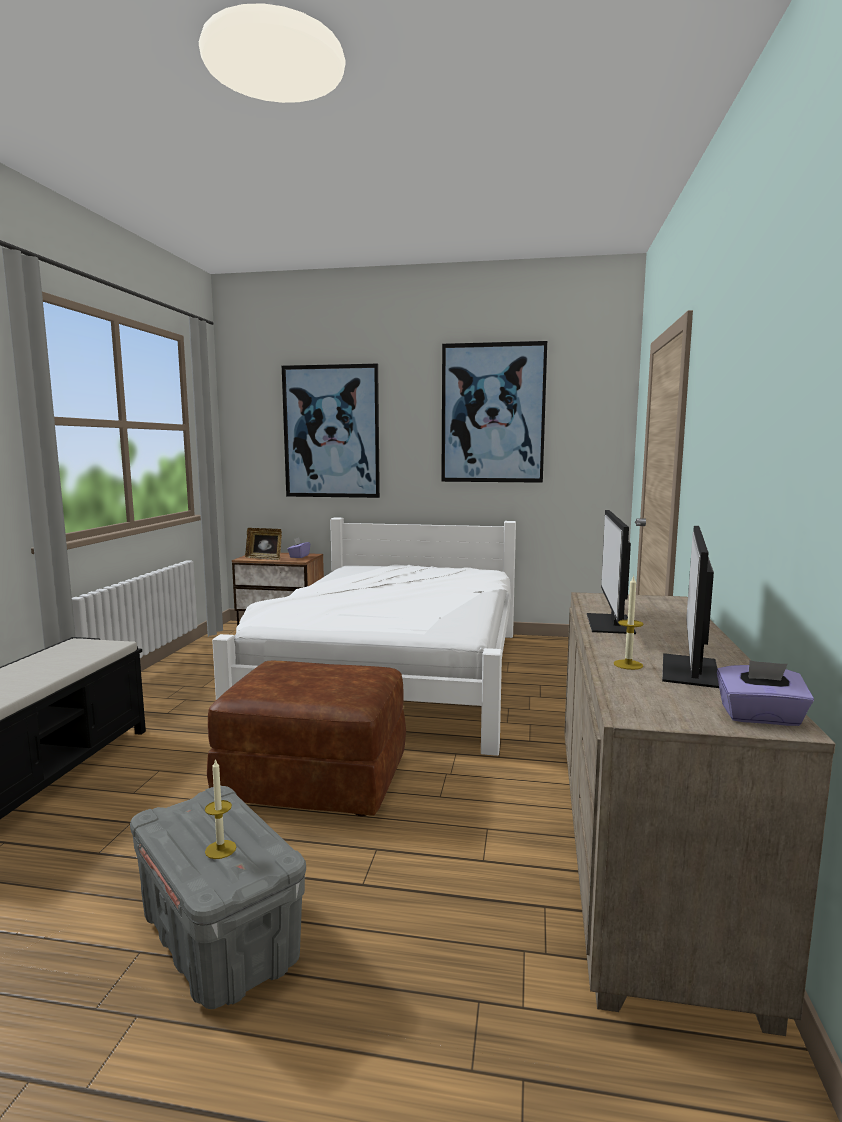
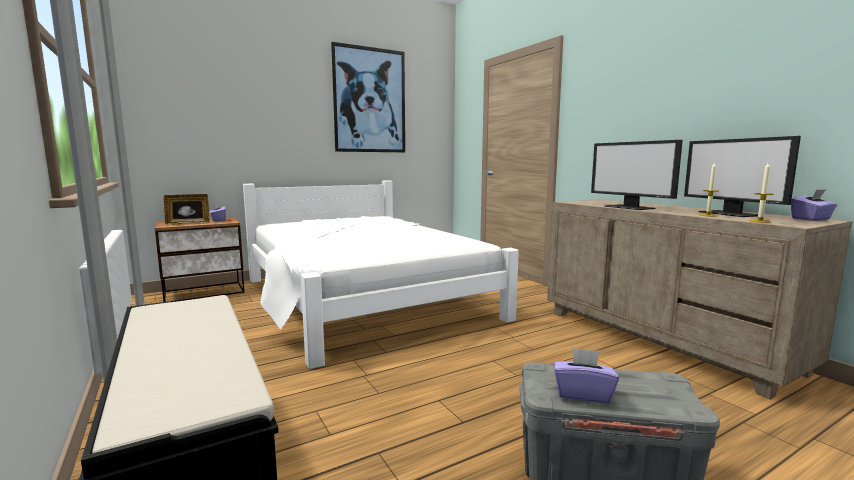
camera: 40 degrees left, 0 degrees up
(175, 829) = (582, 394): none -> purple tissue box
(220, 849) = (635, 389): candle -> candle (760, 221)
(316, 778) = (448, 367): brown ottoman -> none
(331, 432) = (236, 106): picture -> none

